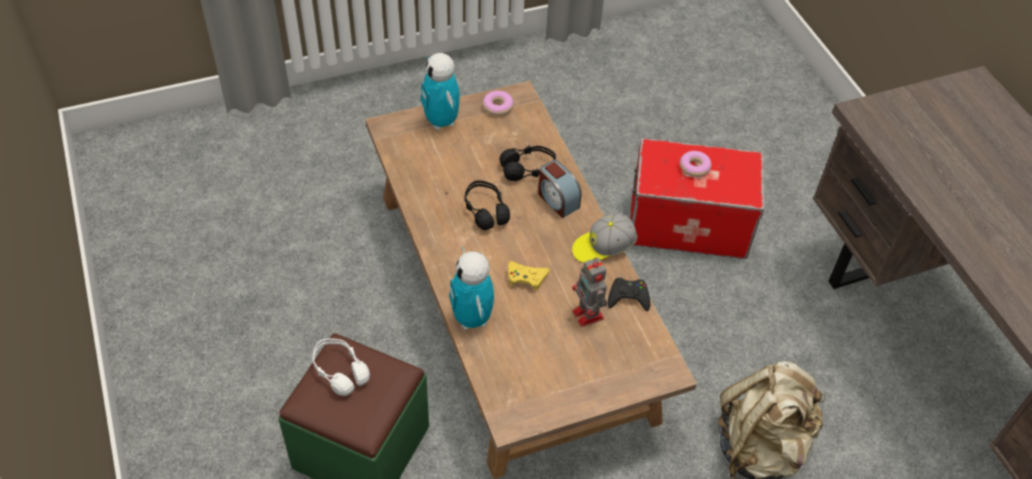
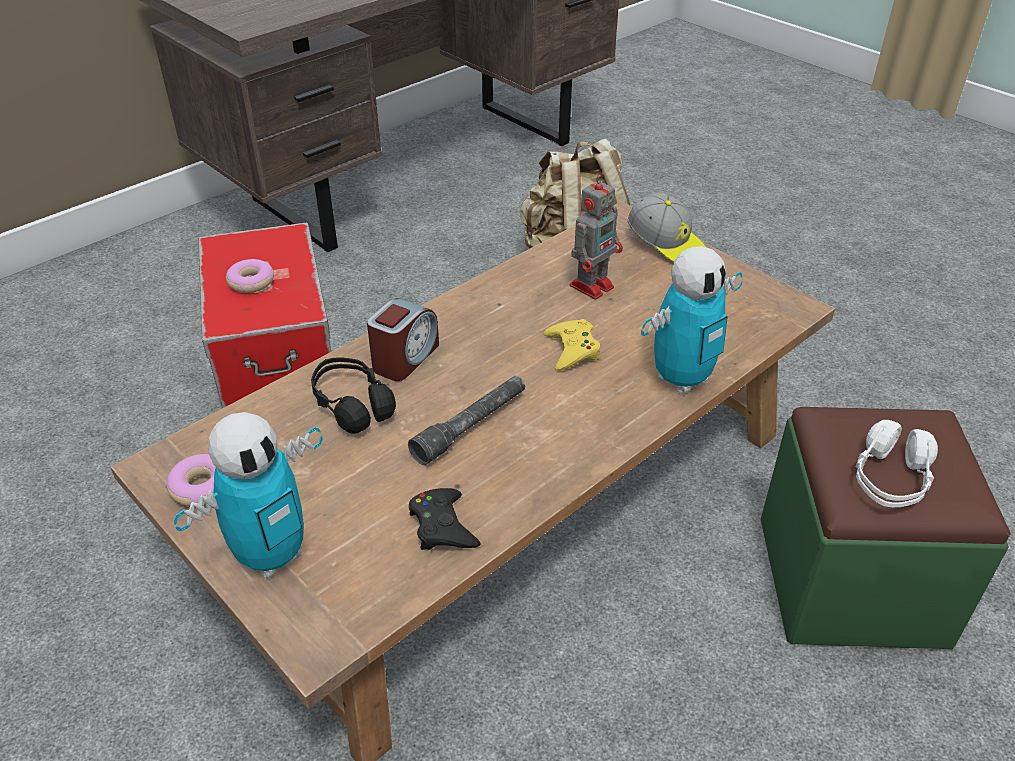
camera: 110 degrees left, 10 degrees down
(485, 211) = (471, 426): black headphones -> grey flashlight
(603, 247) = (470, 298): cap -> cap (667, 246)
(628, 297) = (540, 263): black game controller -> black game controller (442, 526)

